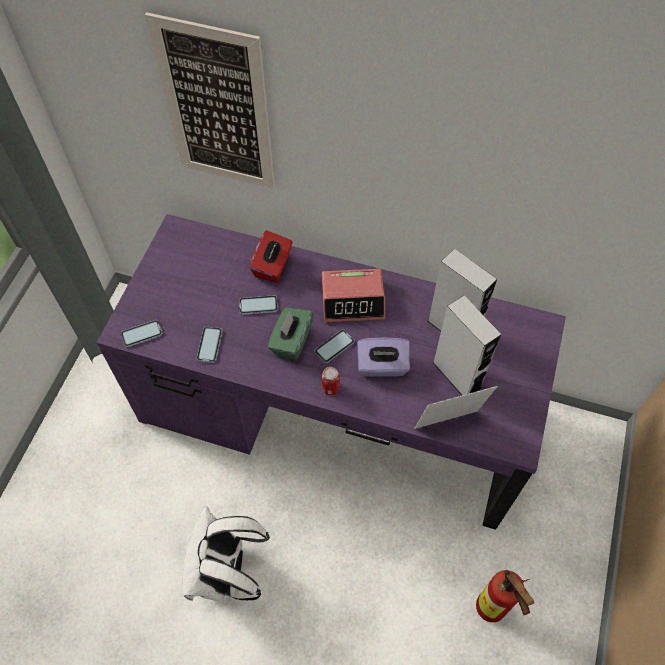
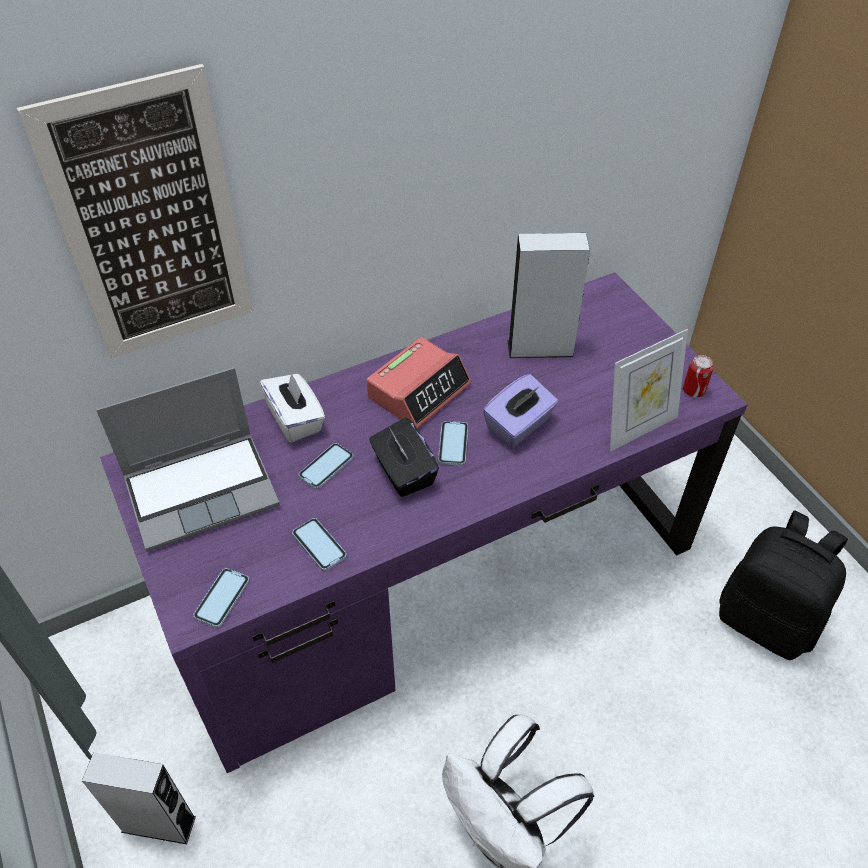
camera: 45 degrees left, 10 degrees down
(191, 270) = (203, 490): none -> laptop
(273, 266) = (295, 420): red tissue box -> white tissue box
(291, 341) = (403, 472): green tissue box -> black tissue box
(330, 388) = (496, 483): can -> can (693, 390)
(448, 425) = (638, 428): picture frame -> picture frame turned 150 degrees counterclockwise
(456, 375) = (592, 382): grey speaker -> grey speaker (158, 824)
(492, 612) = (767, 620): fire extinguisher -> black backpack

